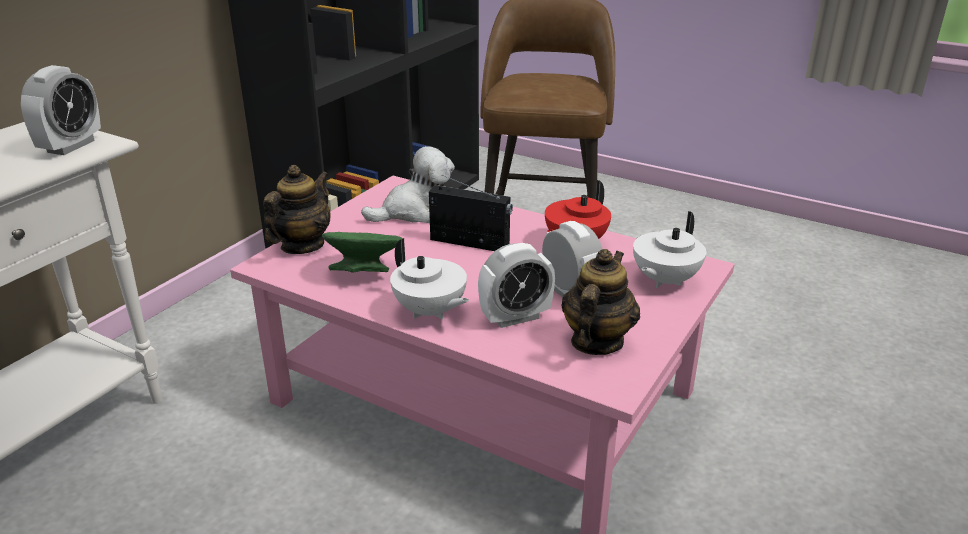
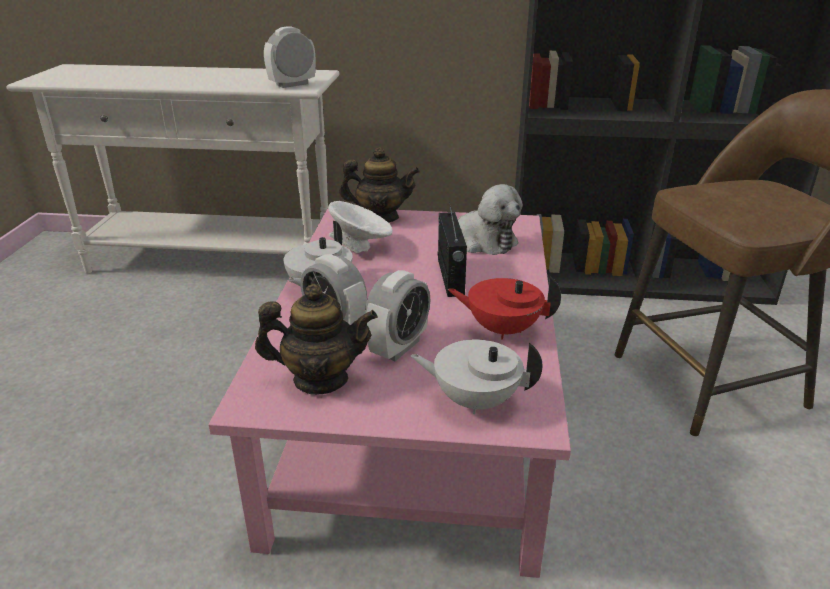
camera: 65 degrees right, 0 degrees up
(71, 146) = (292, 84): alarm clock -> alarm clock turned 150 degrees clockwise
(364, 272) = (361, 248): green bowl -> white bowl

